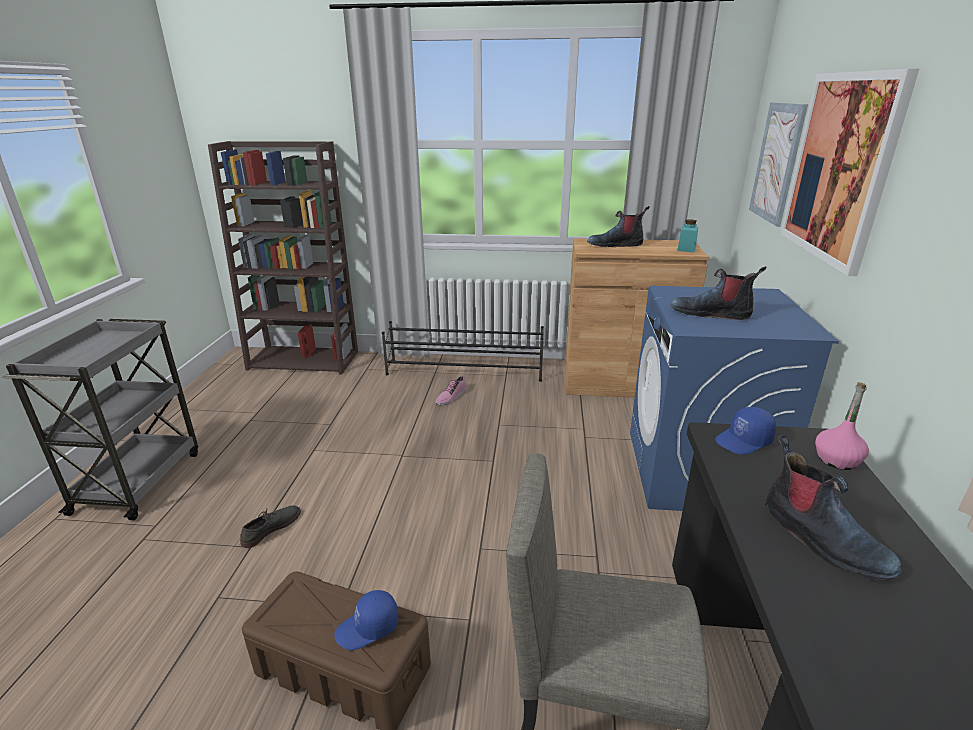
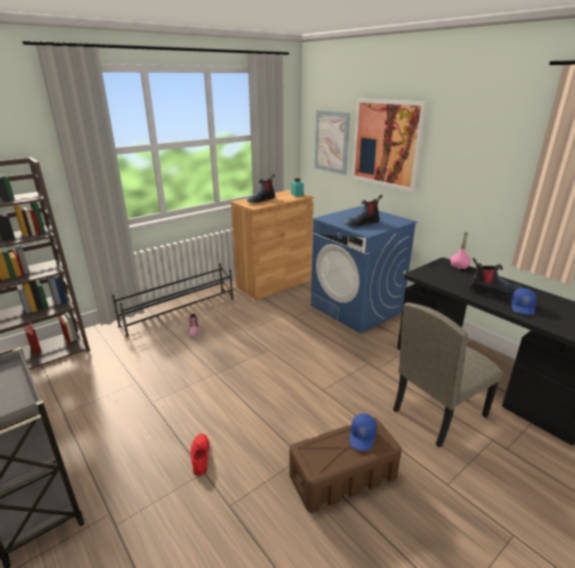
camera: 45 degrees left, 0 degrees up
(271, 528) = (200, 455): grey shoe -> red shoe
(744, 441) = (429, 272): blue cap -> blue cap (523, 307)

